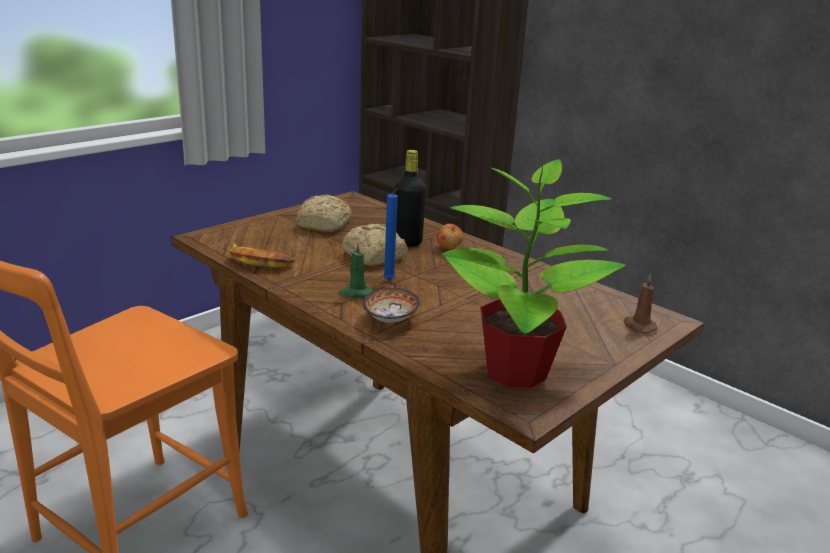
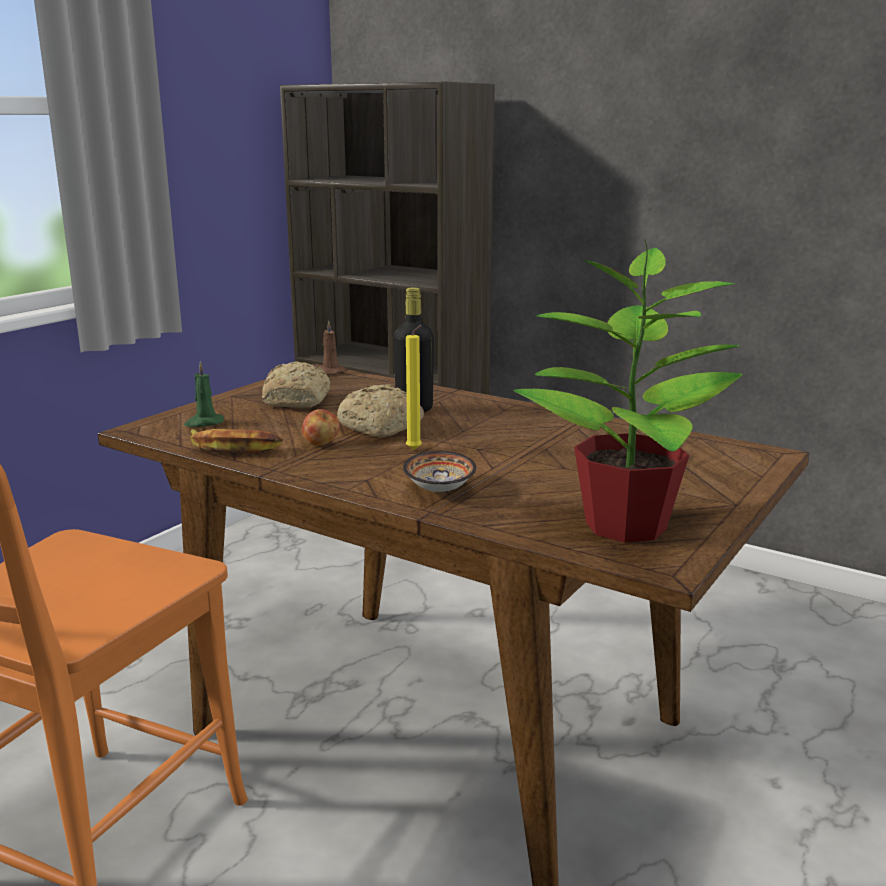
camera: 10 degrees left, 5 degrees down
(355, 293) = (378, 467): green candle -> green candle (204, 423)
(389, 281) = (415, 450): blue candle -> yellow candle
(448, 248) = (468, 410): apple -> apple (321, 444)
(638, 326) = (739, 463): brown candle -> brown candle (329, 372)

